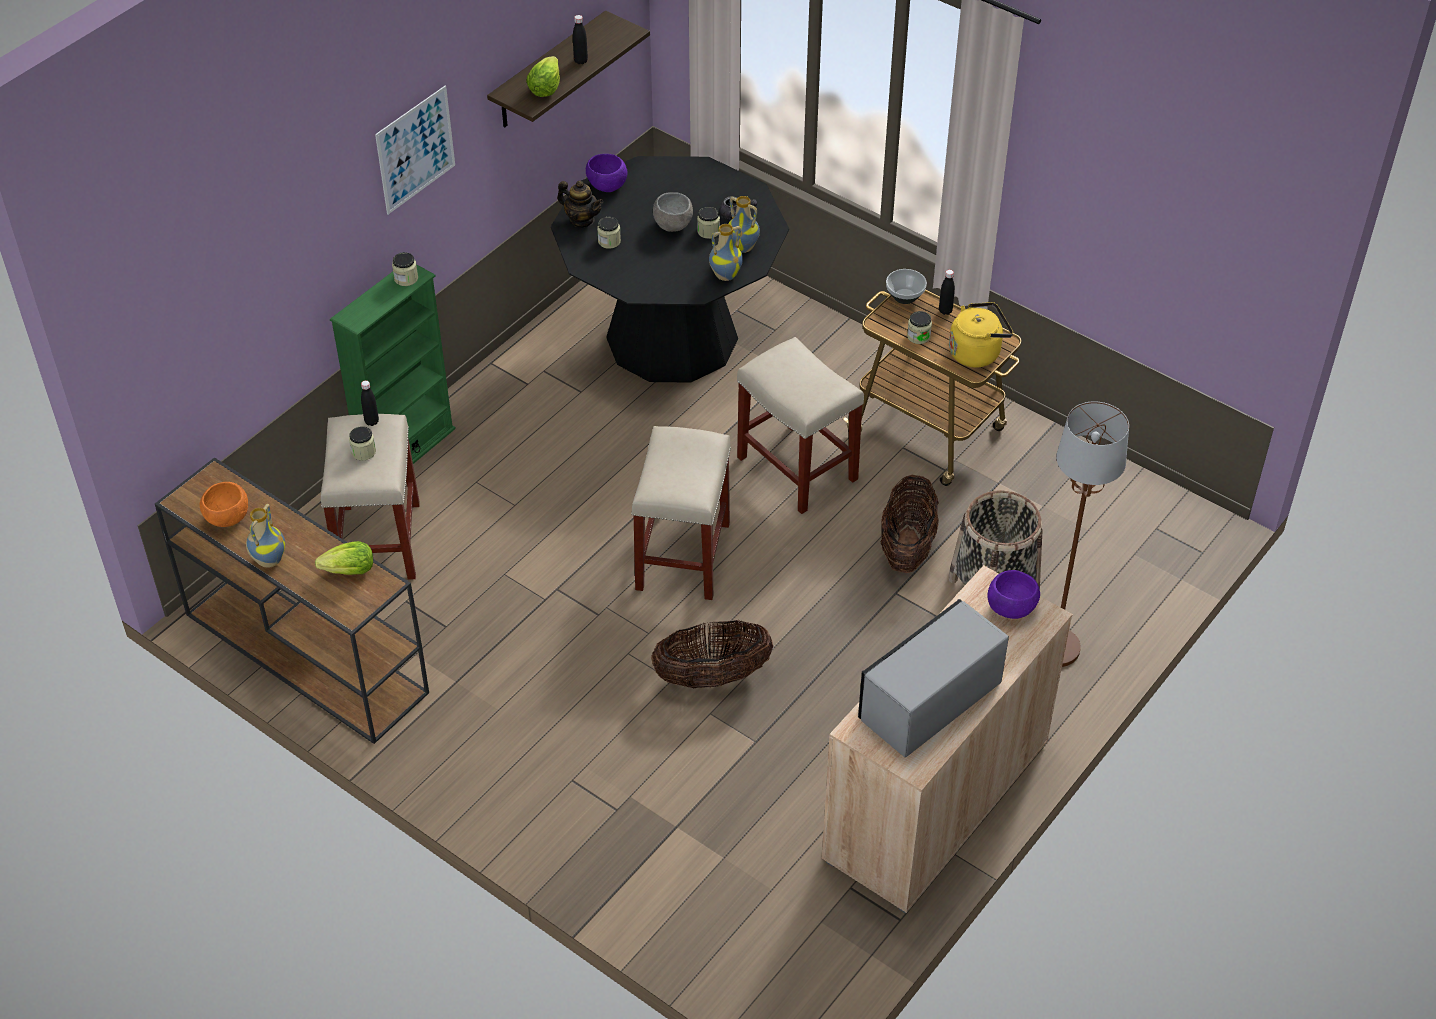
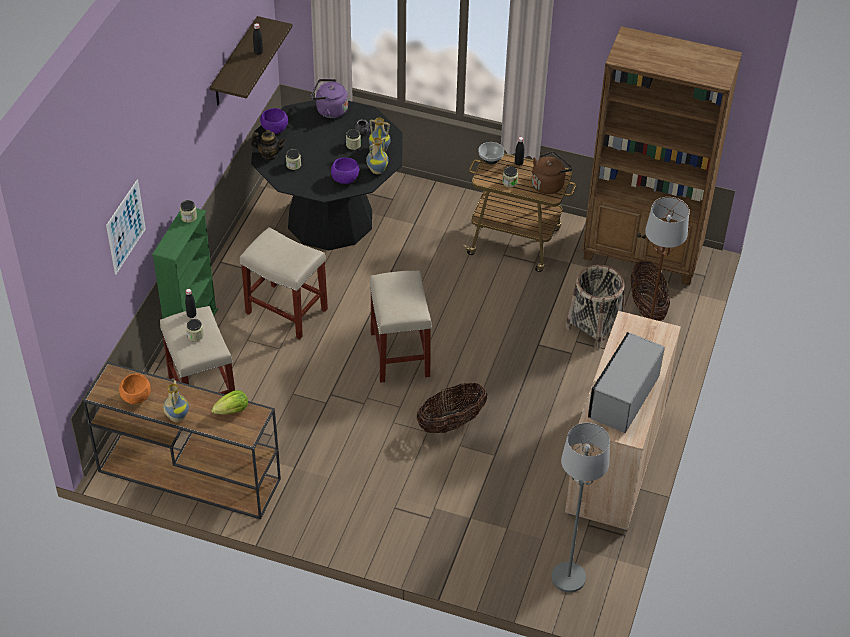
camera: 20 degrees left, 0 degrees up
(415, 150) = (181, 132): picture -> picture (126, 227)
(545, 88) = (245, 75): lettuce -> none
(672, 225) = (329, 146): grey bowl -> none
(698, 176) = (329, 110): none -> purple kettle
(782, 961) = (568, 578): none -> grey floor lamp
(795, 467) = (444, 282): beige stool -> beige stool (285, 311)
(907, 547) = (533, 315): basket -> basket (647, 306)
(977, 352) = (549, 184): yellow kettle -> brown kettle
(1010, 608) = (644, 332): purple bowl -> purple bowl (344, 179)
(1117, 498) = (643, 255): none -> brown bookcase

